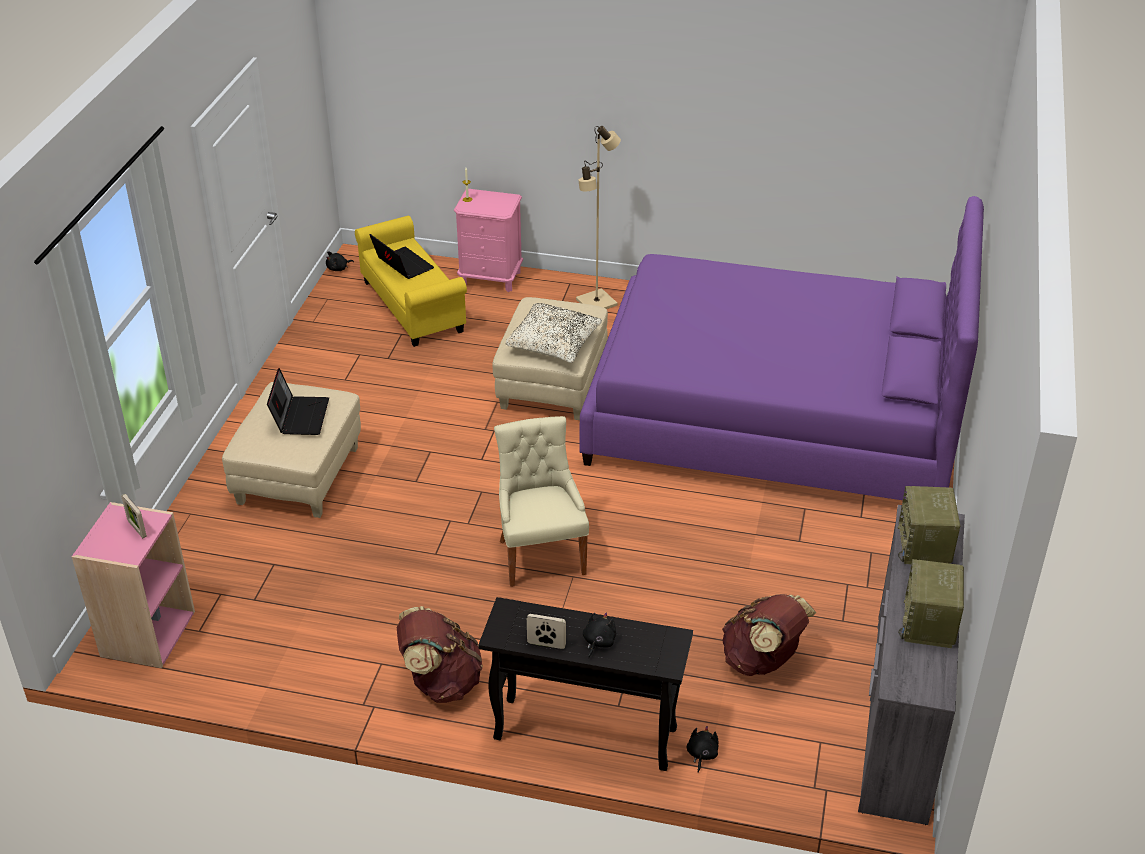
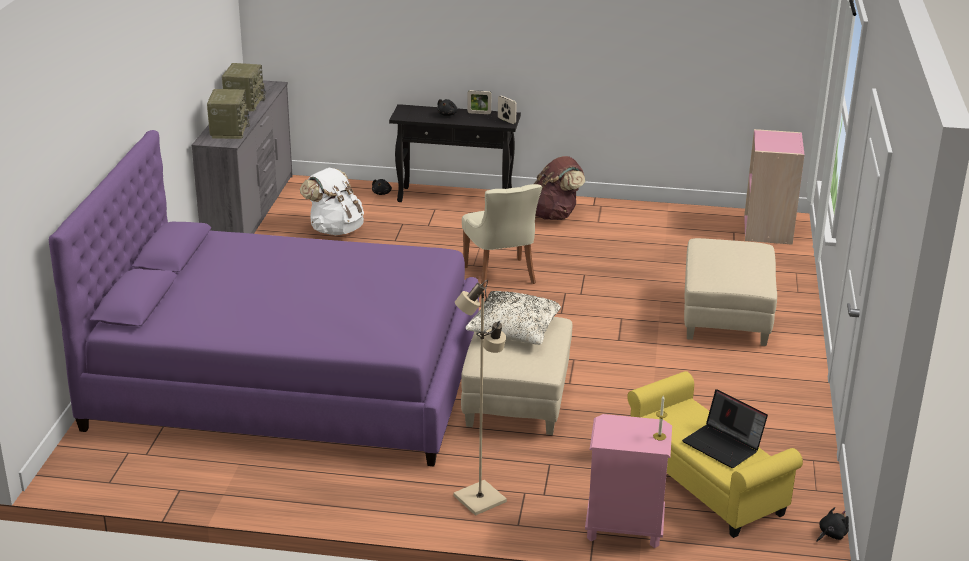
camera: 175 degrees right, 10 degrees down
(137, 529) = (771, 143): picture frame -> picture frame (506, 121)
(300, 416) = (725, 262): laptop -> none
(762, 661) = (335, 229): brown backpack -> white backpack

